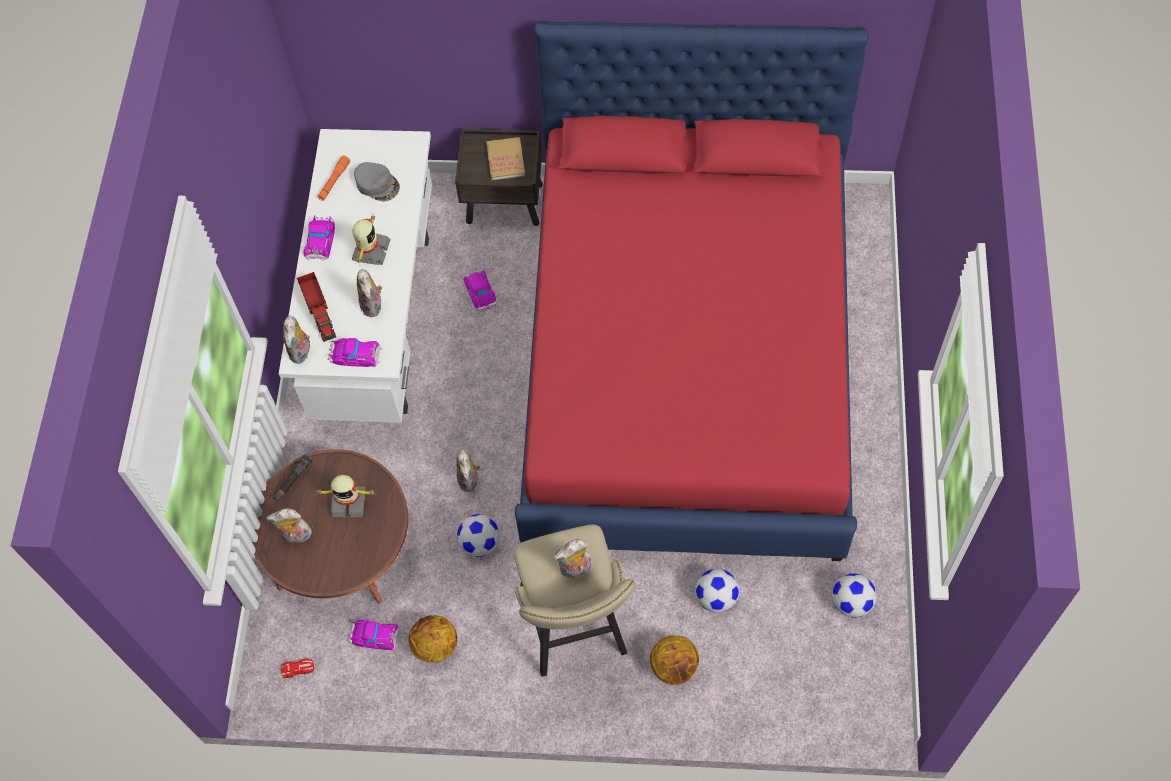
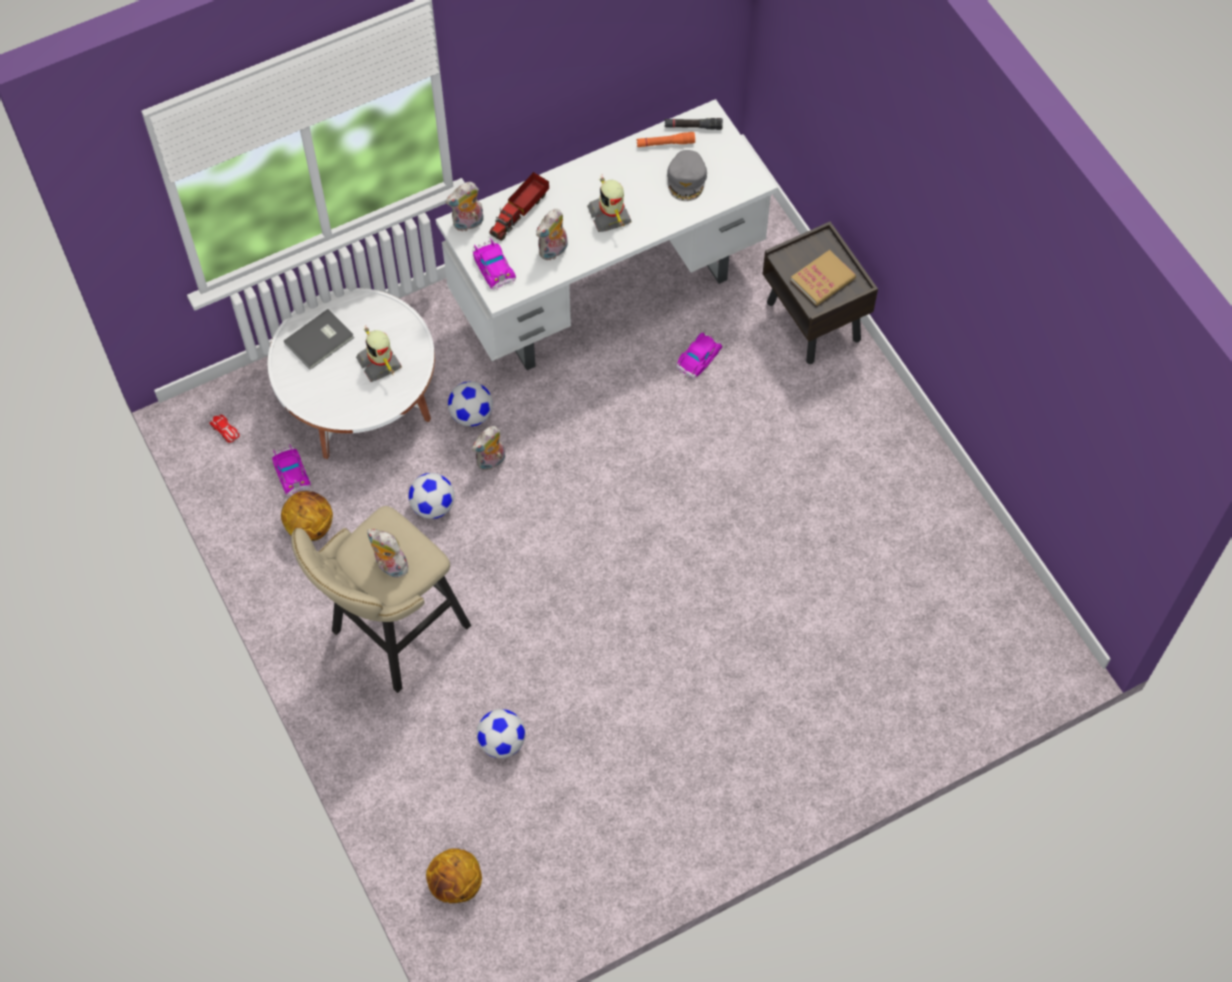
camera: 55 degrees right, 0 degrees up
(293, 480) = (373, 307): black flashlight -> black flashlight (693, 127)
(295, 536) = (321, 341): plush toy -> grey book
(320, 240) = (594, 169): toy car -> none
(341, 547) = (359, 395): brown coffee table -> white coffee table
(370, 250) = (610, 215): toy robot -> toy robot turned 90 degrees clockwise
(675, 667) = (408, 742): basketball -> basketball (456, 885)
(688, 358) = (750, 580): red bed -> none
(851, 602) = (572, 871): football -> football (471, 415)

